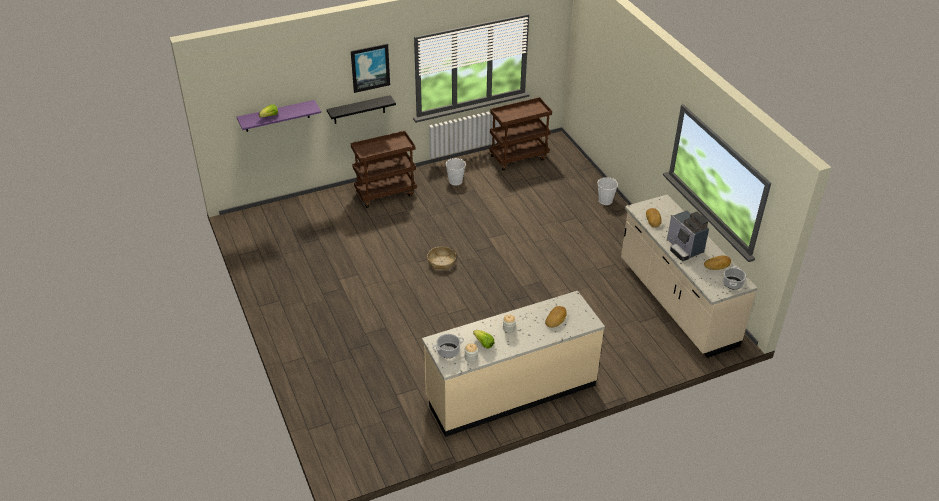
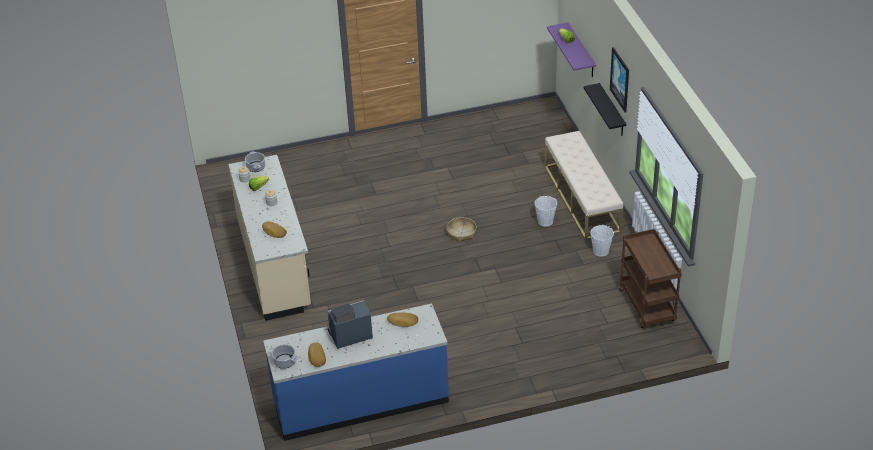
camera: 100 degrees right, 0 degrees up
(385, 193) = (582, 198): brown cart -> beige bench
(605, 200) = (552, 373): white bucket -> white bucket (545, 221)
(676, 303) = (361, 402): beige counter -> blue counter

